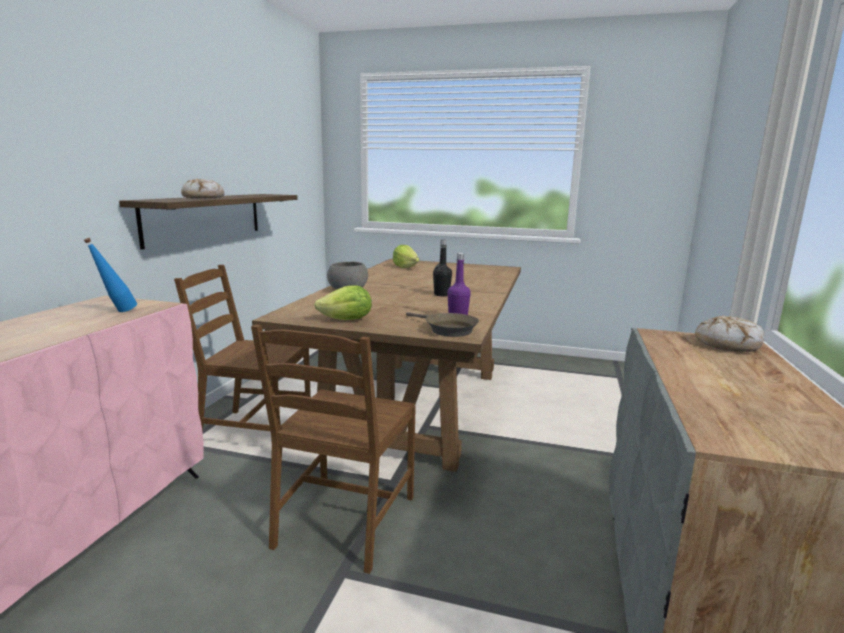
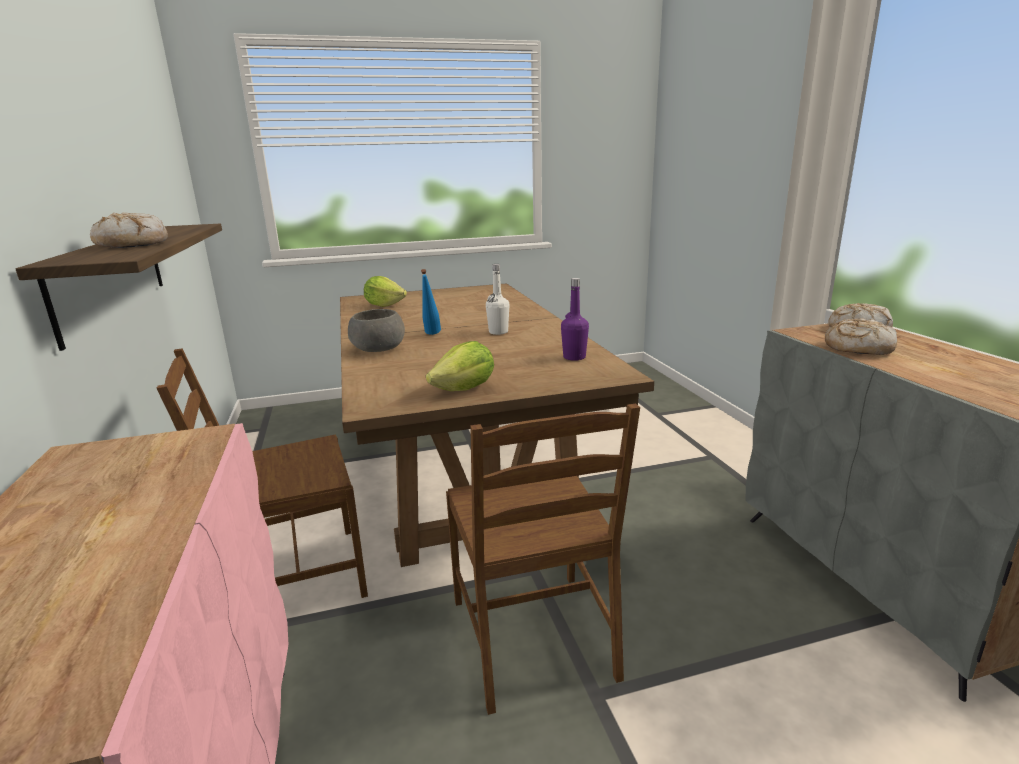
camera: 30 degrees left, 5 degrees up
(116, 312) = (157, 469): blue bottle -> blue bottle (431, 335)
(441, 294) = (498, 332): black bottle -> white bottle
(447, 329) = (591, 373): brown frying pan -> none
(681, 355) = (857, 348): none -> bread

